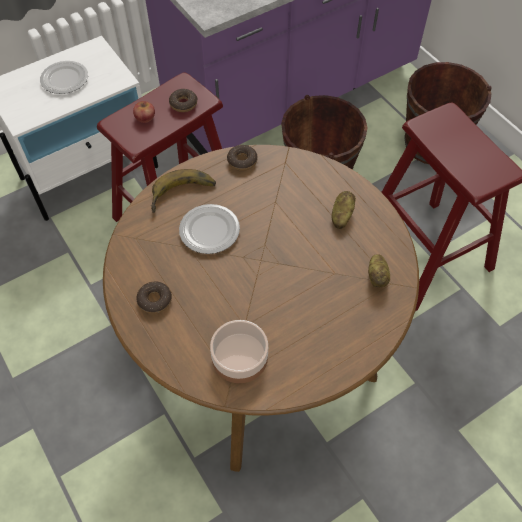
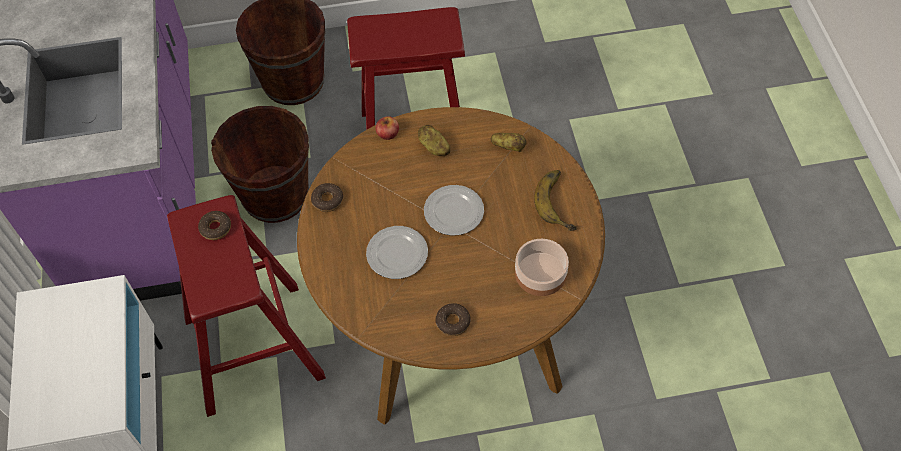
camera: 65 degrees left, 0 degrees up
(64, 79) = (67, 351): plate -> plate (453, 212)
(145, 117) = (212, 269): apple -> apple (387, 133)
(183, 196) = (343, 263): banana -> banana (560, 202)

